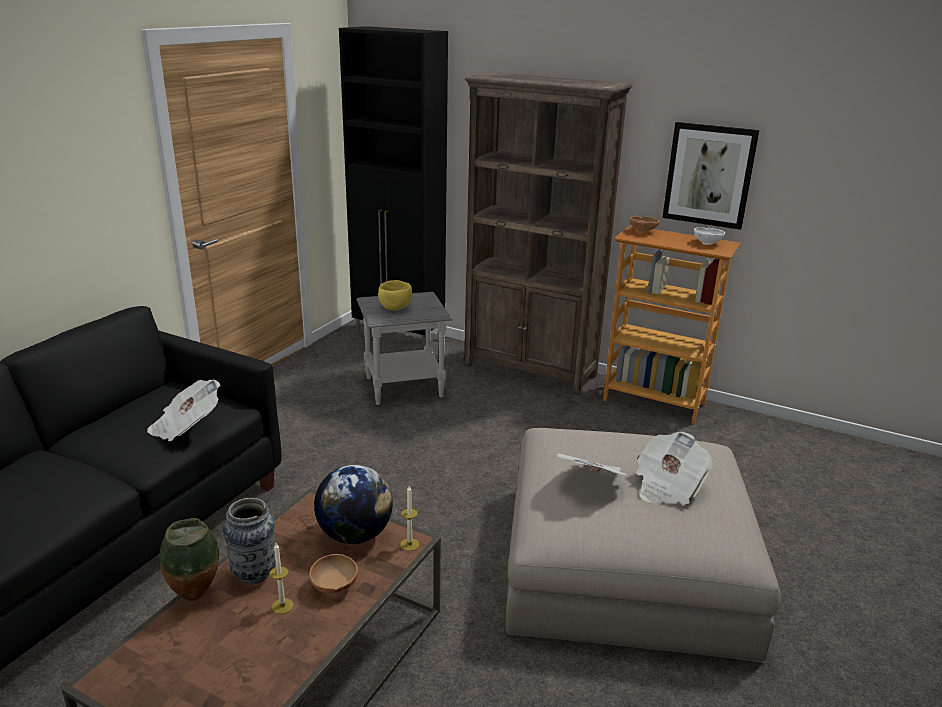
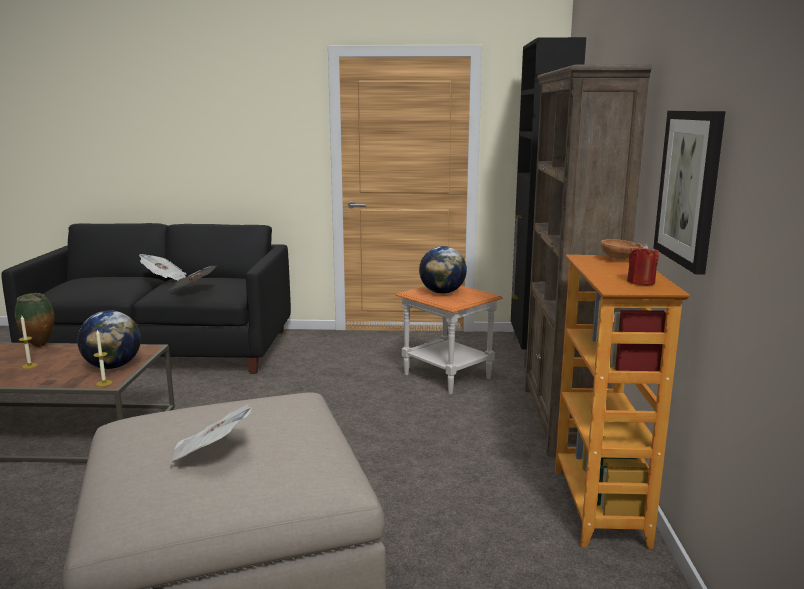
camera: 65 degrees right, 10 degrees down
(254, 574) = (63, 353): vase -> none
(334, 587) = (50, 373): brown bowl -> none
(395, 307) = (442, 292): yellow bowl -> globe
(405, 387) = (448, 376): grey side table -> orange side table
(593, 481) = (203, 418): newspaper -> newspaper (165, 280)
(708, 243) = (641, 282): white bowl -> red candle

